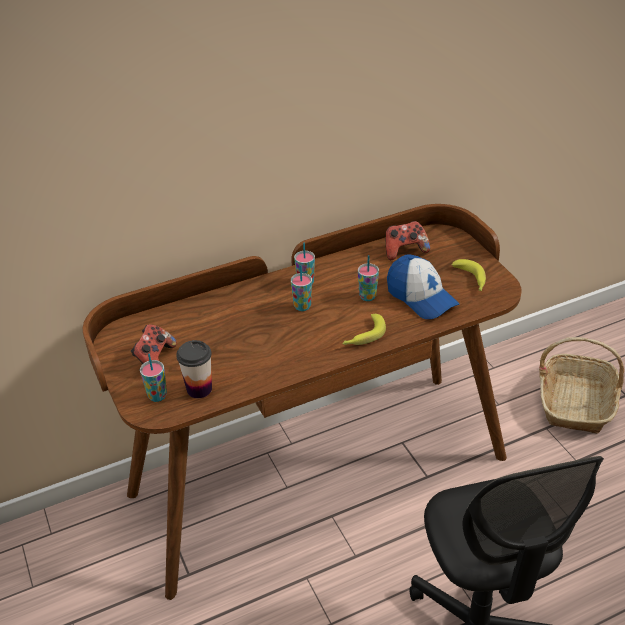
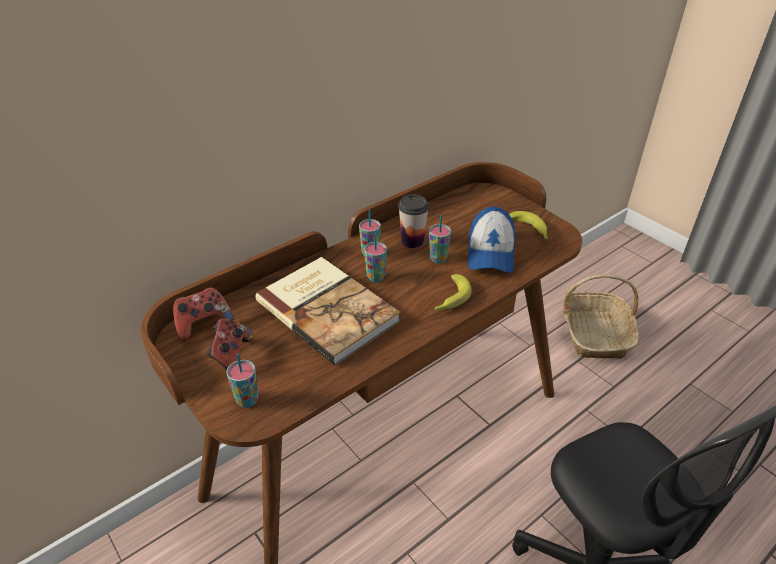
camera: 15 degrees left, 0 degrees up
(199, 389) = (294, 384): cup -> cup (412, 241)
(249, 330) = (328, 309): none -> book
(405, 251) = (456, 210): game controller -> game controller (204, 324)
(421, 297) = (490, 252): cap -> cap turned 60 degrees clockwise

